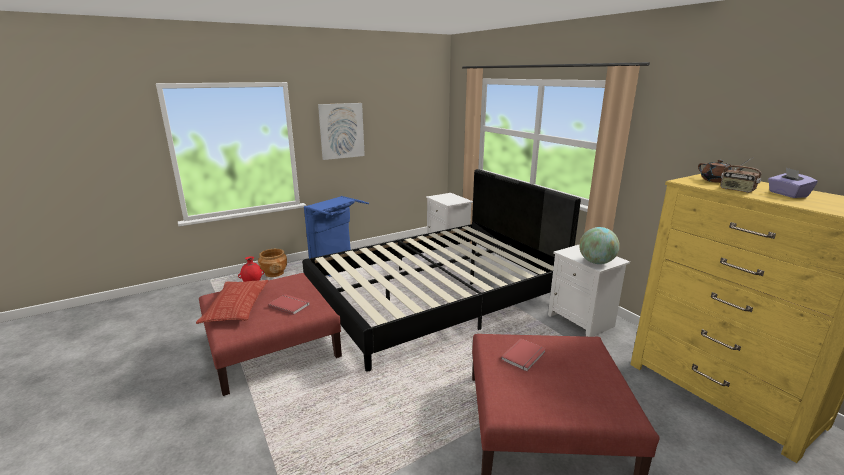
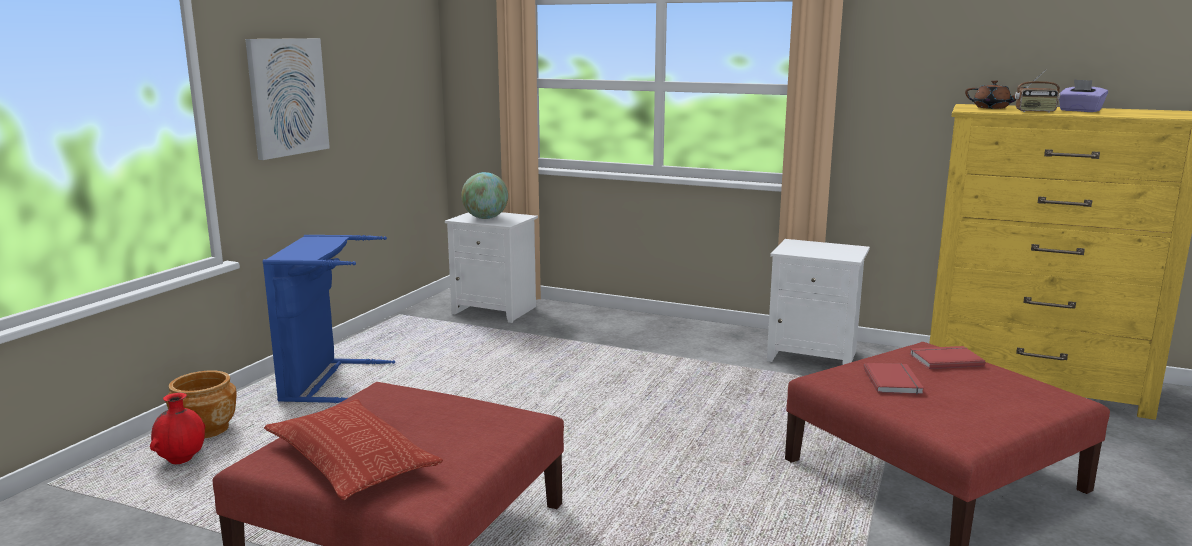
camera: 35 degrees left, 5 degrees down
(290, 305) = (457, 427): red book -> red book (944, 359)
(435, 297) = (584, 383): black bed -> none
(596, 262) = (839, 254): globe -> globe (485, 218)

